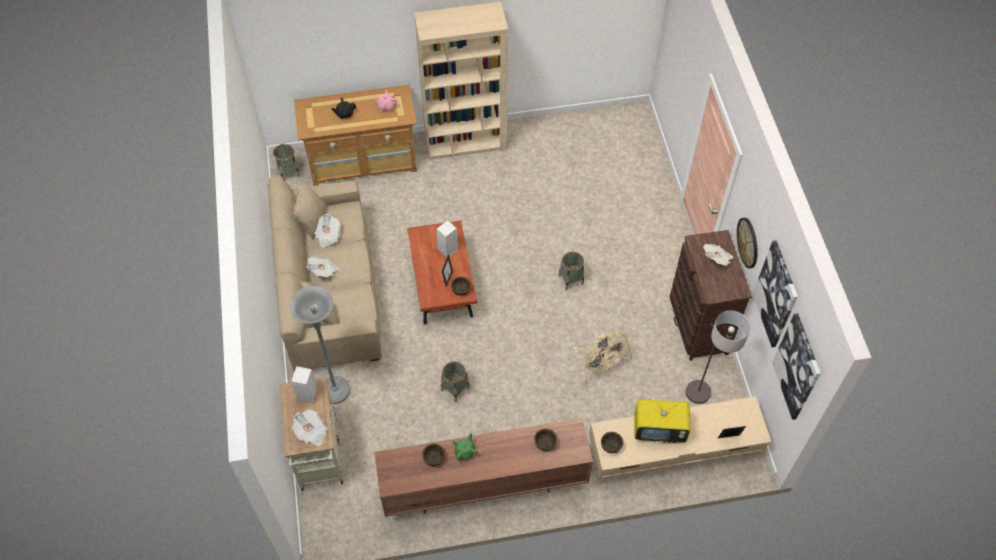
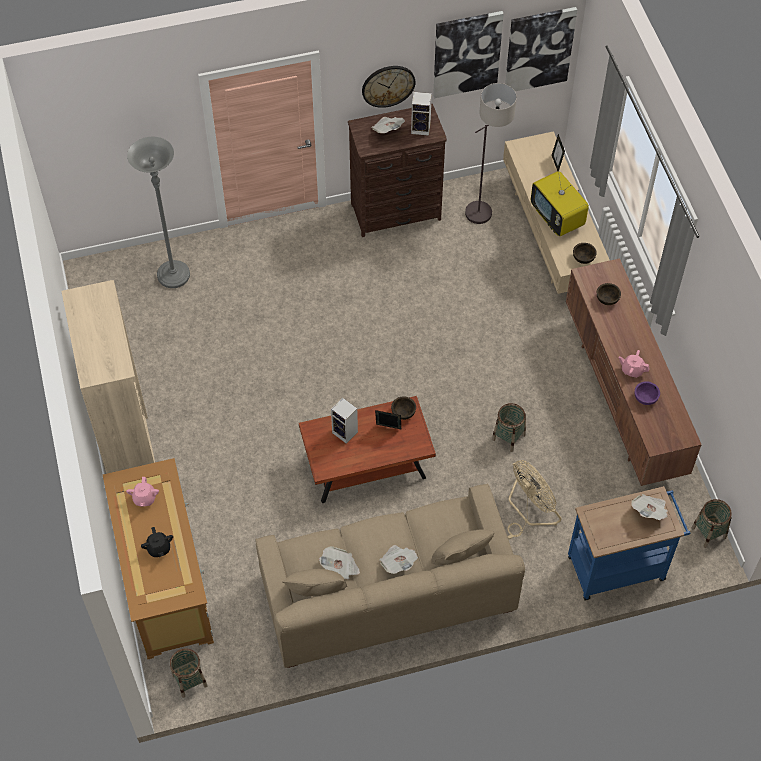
camera: 95 degrees left, 0 degrees up
(307, 395) = (603, 523): speaker -> speaker (421, 128)
(319, 456) = (619, 568): beige cart -> blue cart
(335, 391) = (530, 564): grey floor lamp -> grey floor lamp (173, 275)
(434, 458) = (645, 398): brown bowl -> purple bowl
(465, 452) = (632, 370): green teapot -> pink teapot
(571, 279) = (345, 331): basket -> basket (709, 532)
(599, 364) = (456, 300): beige fan -> beige fan (527, 510)
(659, 430) = (557, 218): television -> television turned 150 degrees clockwise

